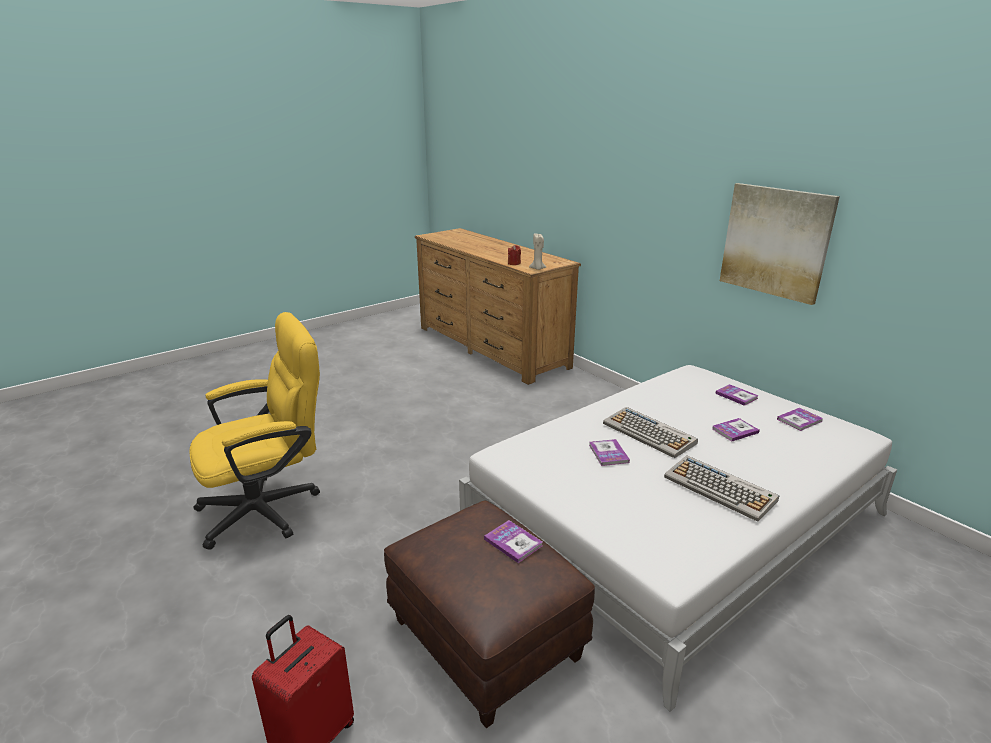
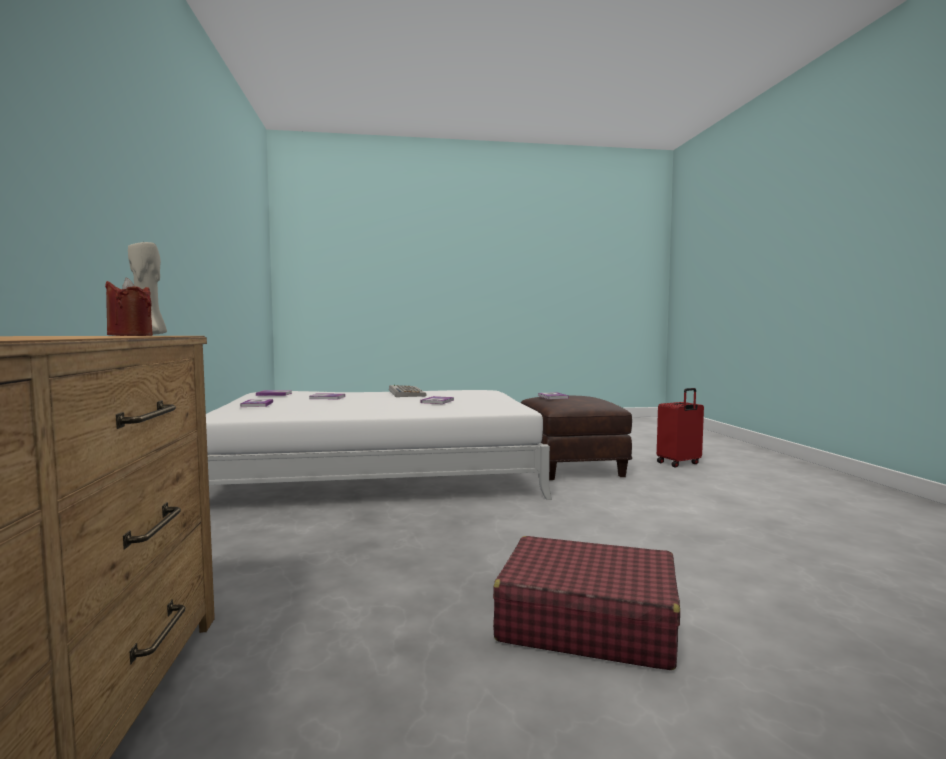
camera: 150 degrees left, 20 degrees down
(270, 508) = (770, 546): yellow office chair -> none
(385, 420) = (586, 622): none -> red suitcase
(650, 433) = (386, 401): keyboard -> none
(775, 242) = (188, 254): picture -> none

